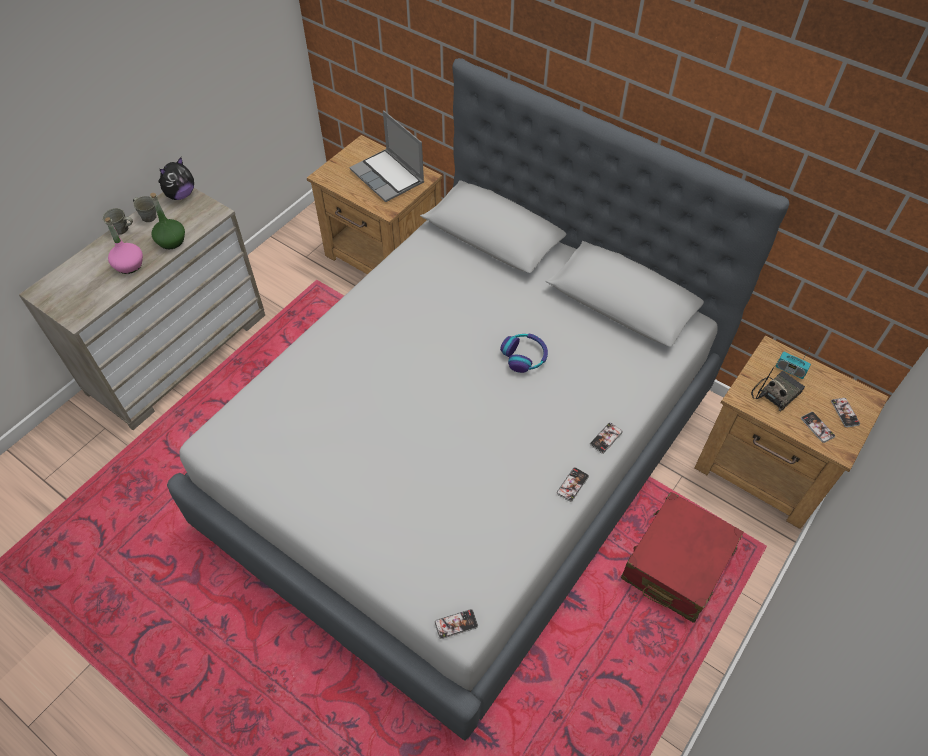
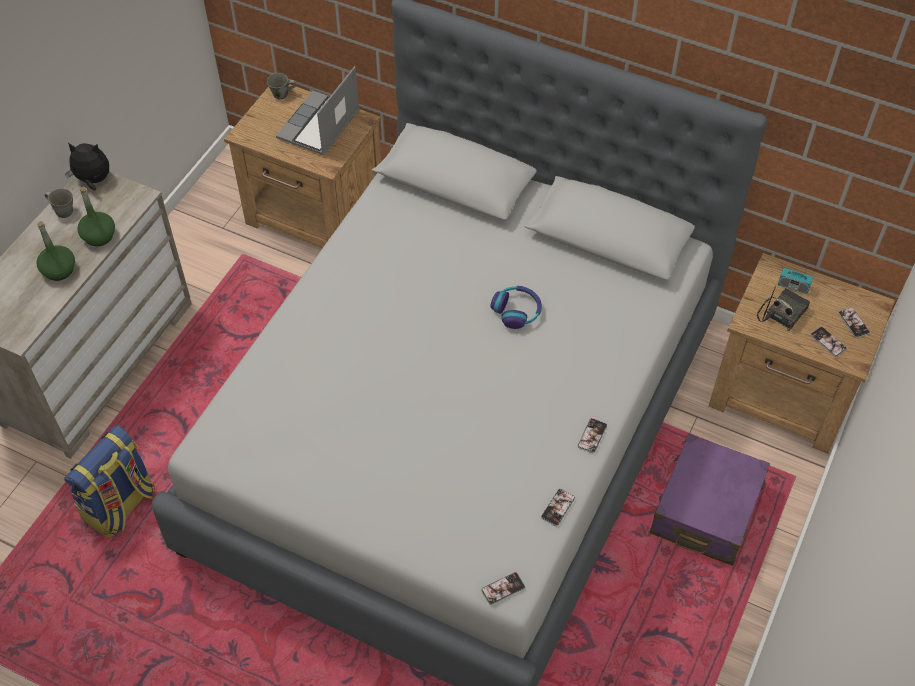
camera: 10 degrees left, 0 degrees up
(122, 230) = (37, 230): grey mug -> grey mug (281, 94)
(129, 265) = (59, 270): pink bottle -> green bottle
(163, 477) = (120, 506): none -> backpack
(180, 195) = (93, 181): plush toy -> plush toy turned 120 degrees counterclockwise
(388, 177) = (319, 126): laptop -> laptop turned 75 degrees clockwise
(606, 438) = (617, 384): phone -> phone (558, 507)
(677, 564) = (706, 509): red suitcase -> purple suitcase

